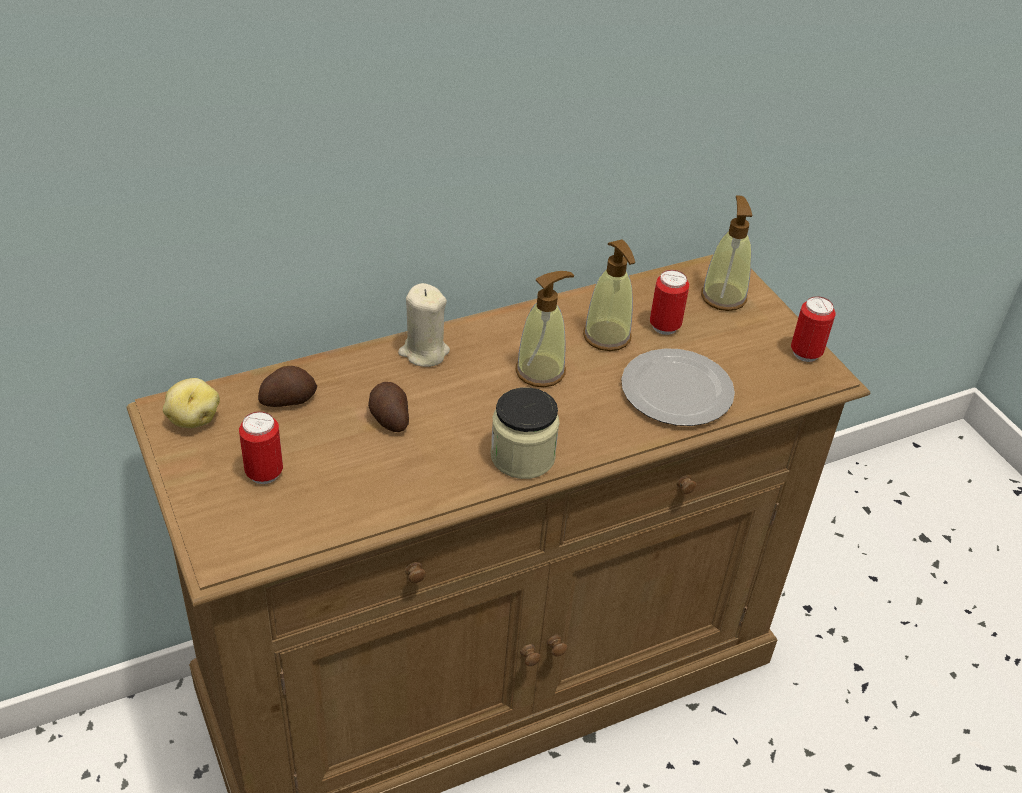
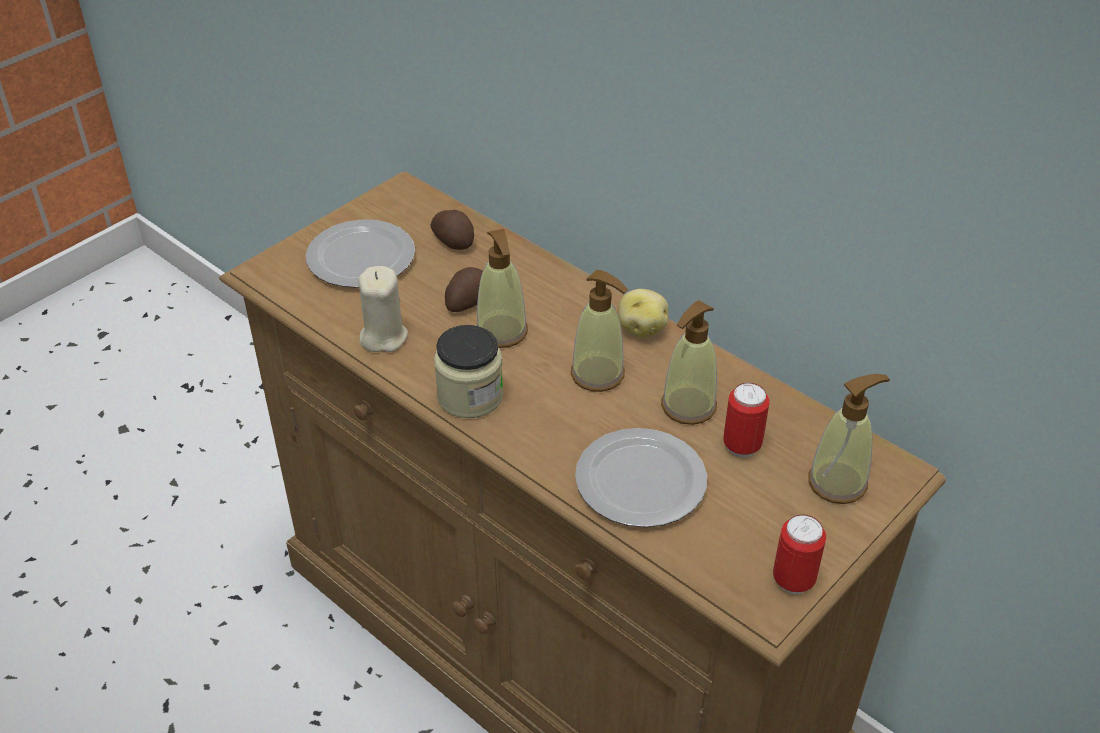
camera: 70 degrees right, 0 degrees up
(193, 419) = (400, 204): potato -> potato (642, 328)
(264, 473) = (362, 259): can -> plate
(424, 352) = (569, 294): beige candle -> beige candle (383, 337)
(448, 410) = (502, 332): none -> soap dispenser

